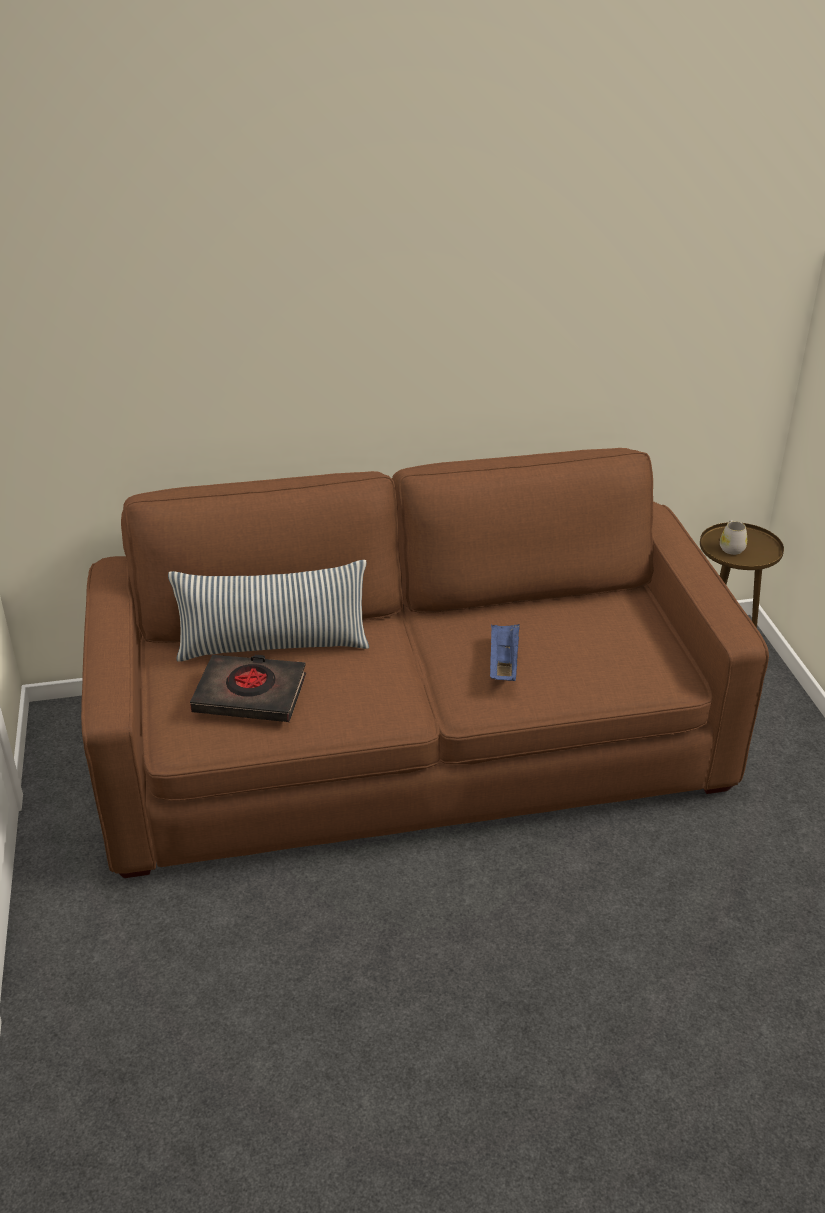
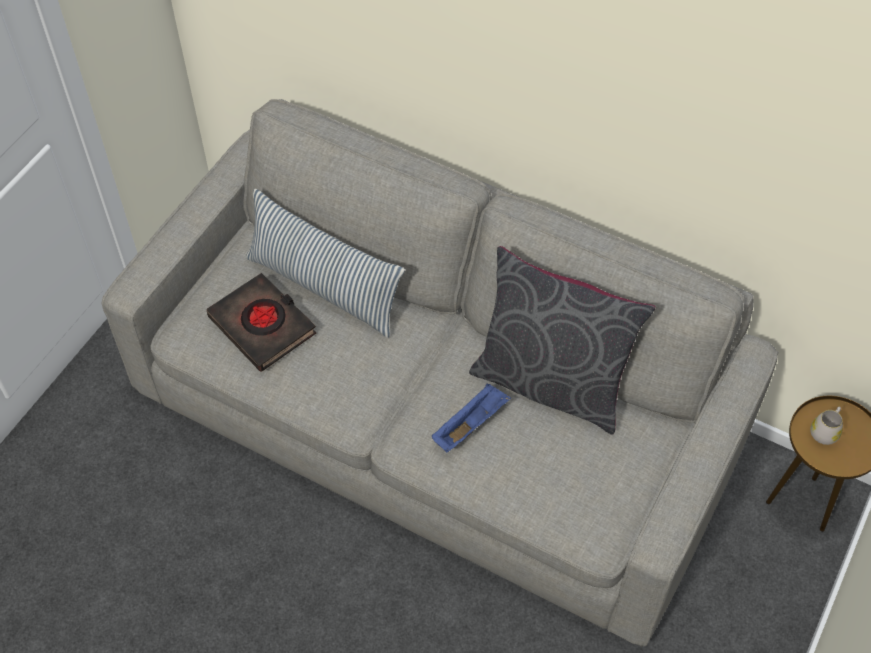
camera: 40 degrees right, 20 degrees up
(412, 744) = (436, 418): brown sofa -> grey sofa
(527, 611) = (551, 383): none -> grey pillow

